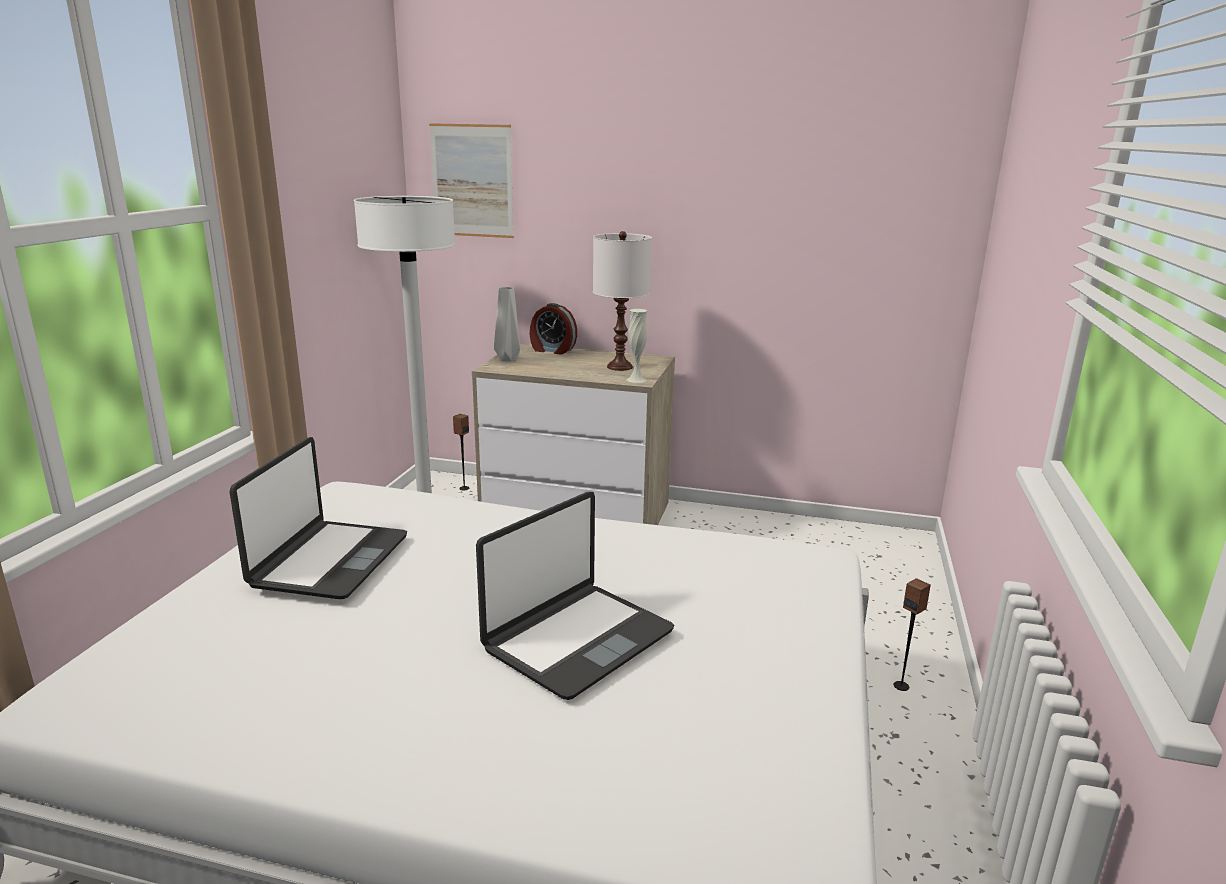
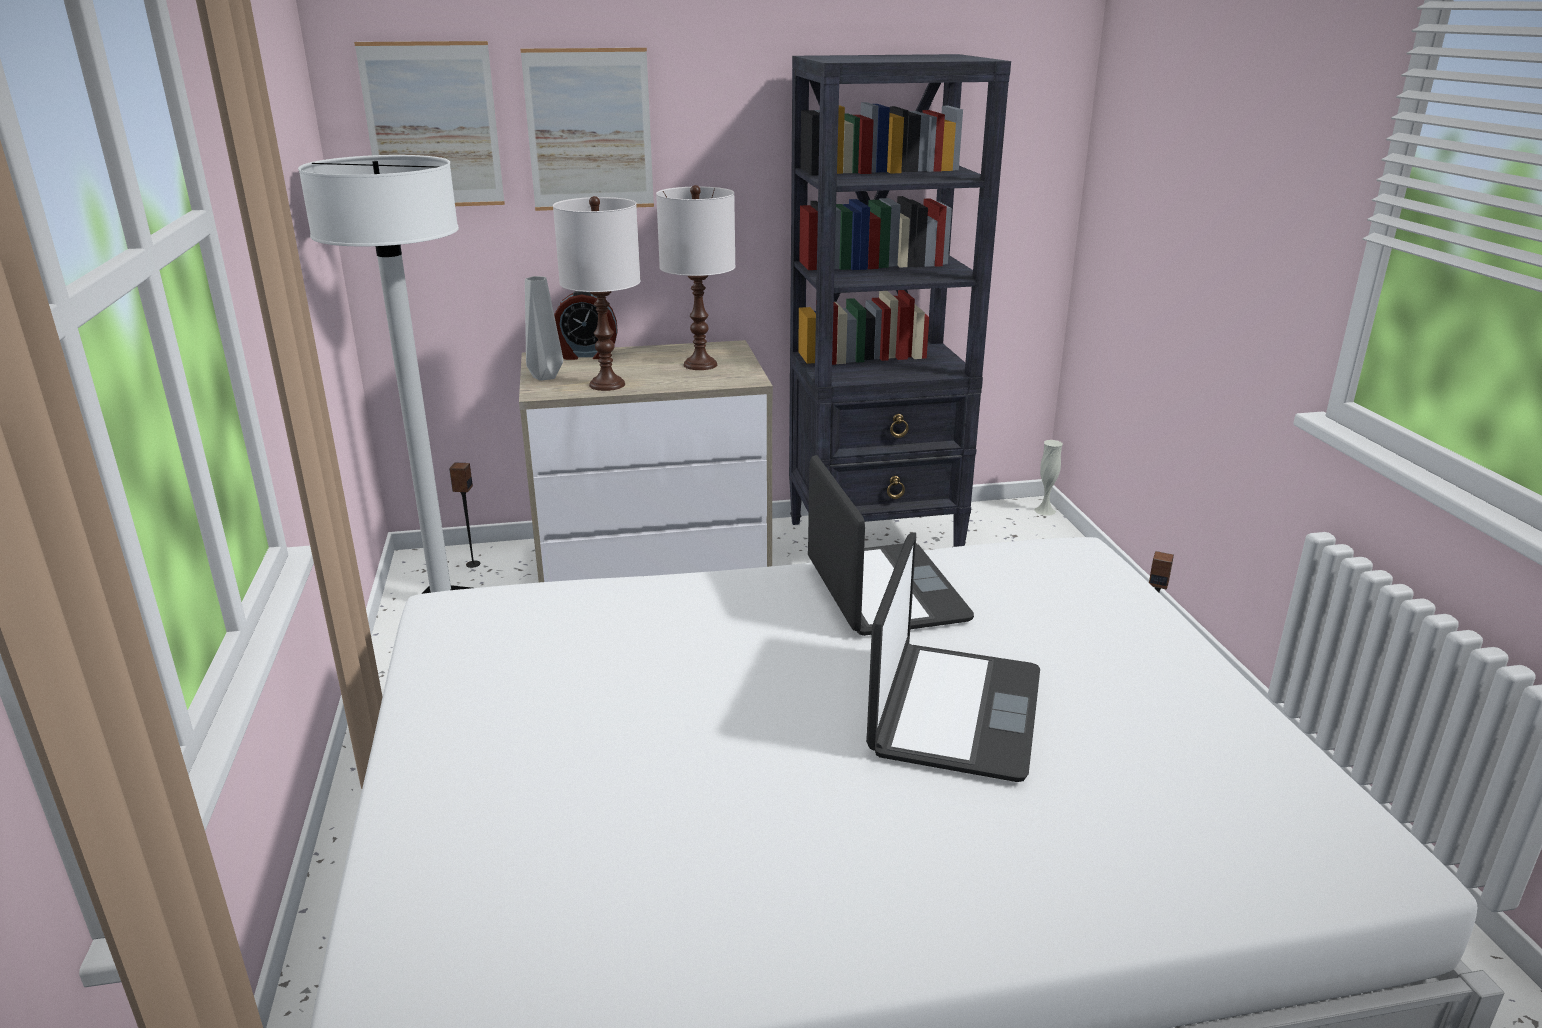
camera: 25 degrees left, 5 degrees up
(329, 561) = (554, 704): laptop -> laptop (883, 591)
(540, 369) = (606, 384): none -> white table lamp
(574, 189) = (589, 130): none -> picture
(636, 379) = (742, 379): white vase -> white vase (1045, 511)
(757, 534) = (876, 540): none -> black bookcase

